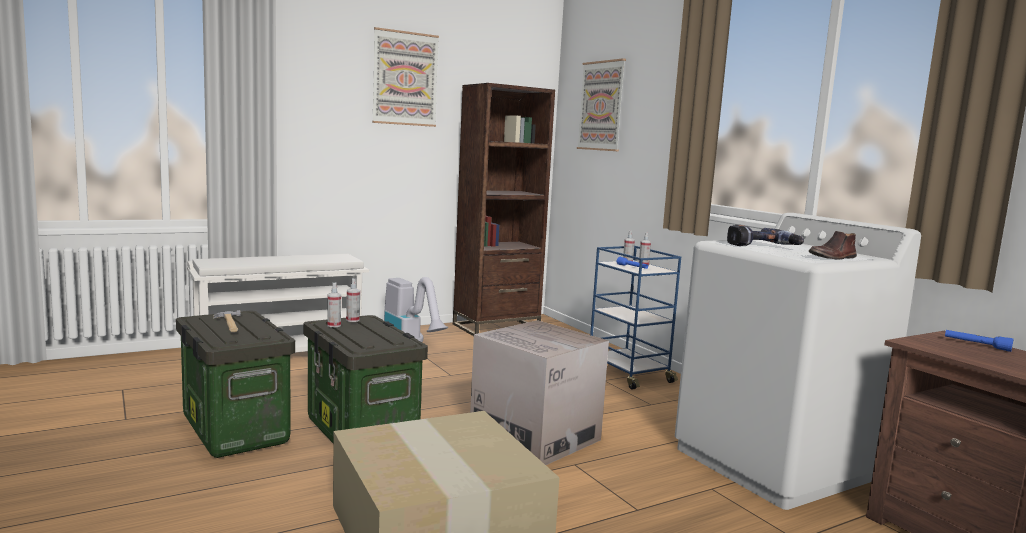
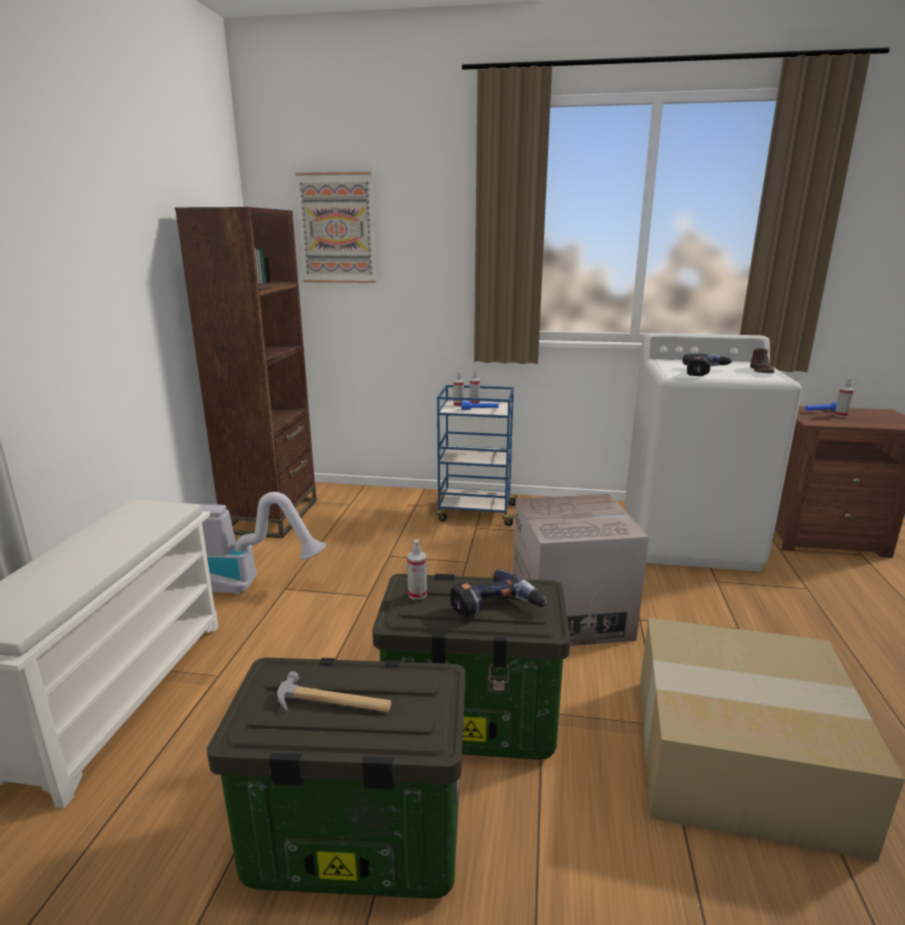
camera: 50 degrees left, 10 degrees up
(334, 325) = (429, 614): spray bottle -> spray bottle (841, 415)
(362, 336) = (496, 608): none -> power drill
(405, 78) = (107, 201): picture -> none

